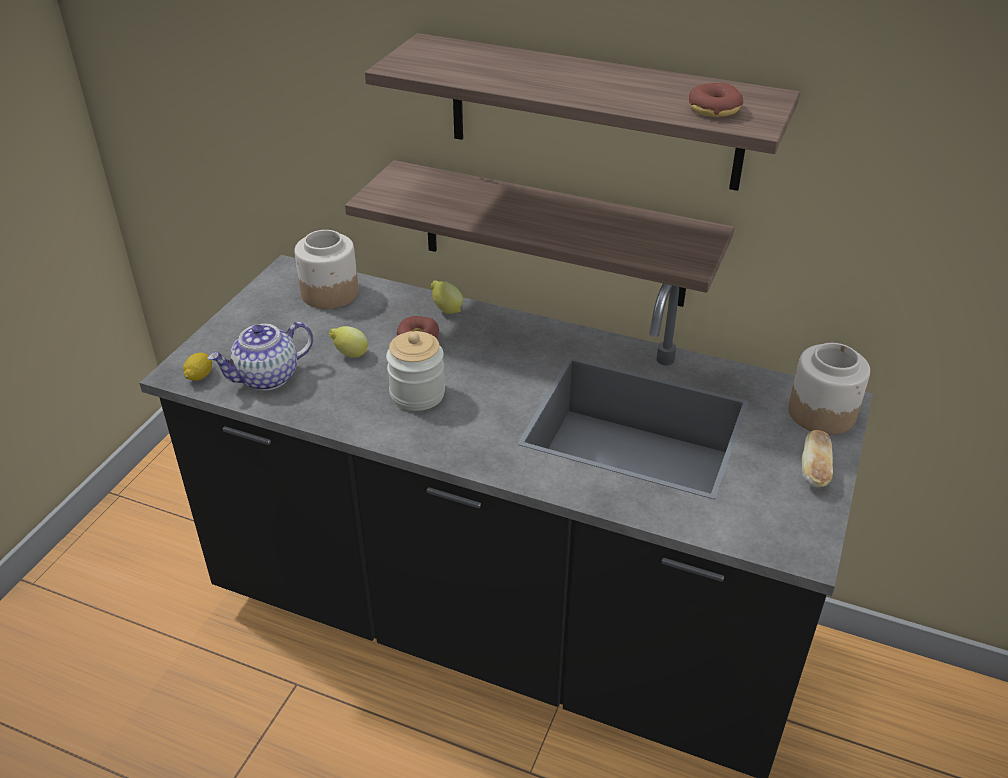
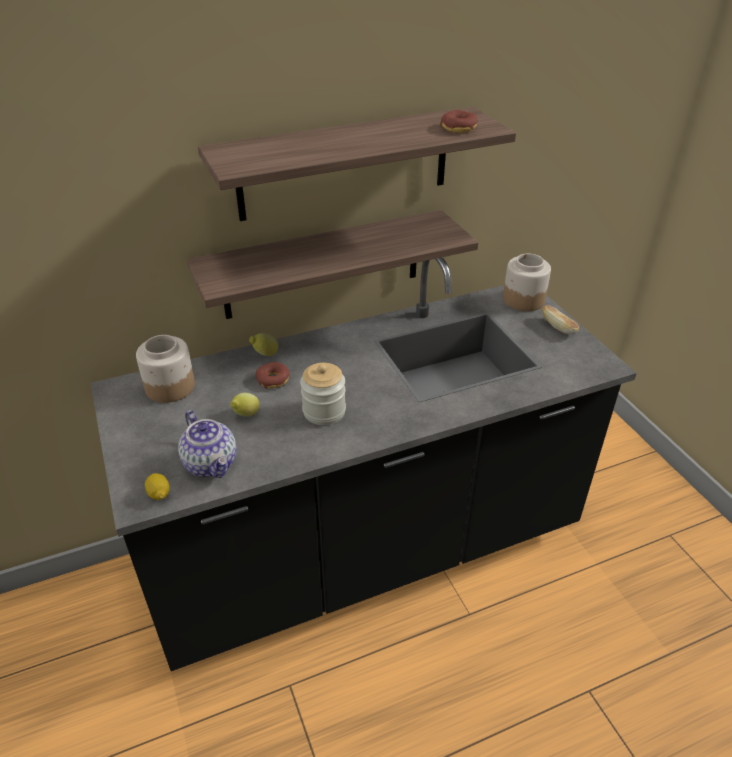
camera: 45 degrees left, 0 degrees up
(267, 378) = (211, 463): teapot -> teapot turned 45 degrees counterclockwise

